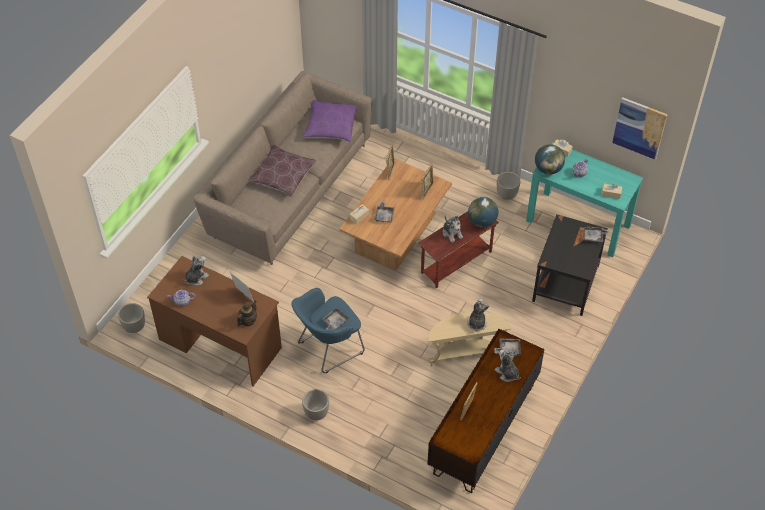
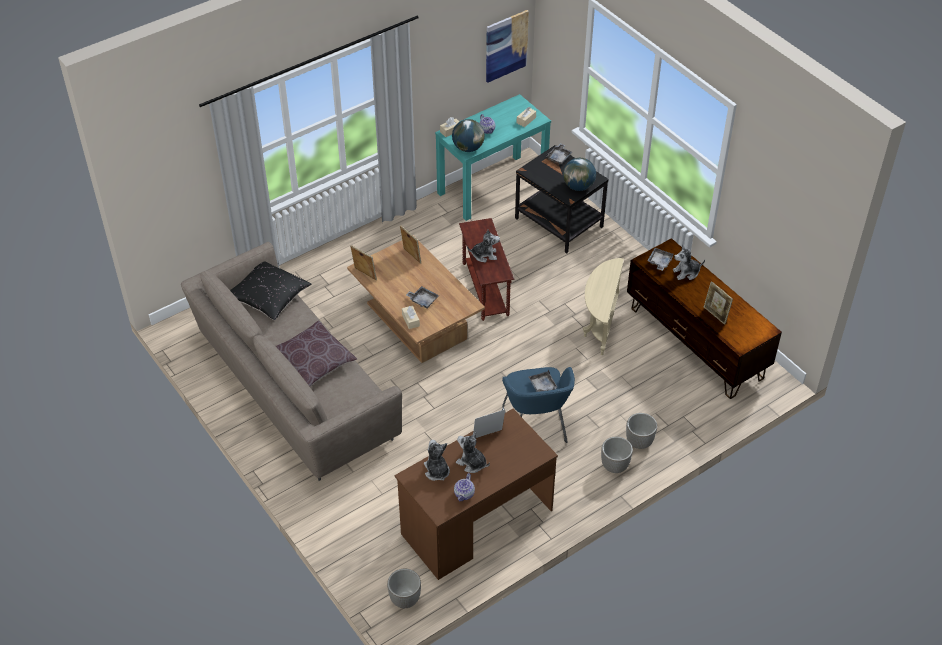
camera: 65 degrees left, 5 degrees down
(248, 321) = (525, 443): teapot -> none
(331, 126) = (269, 297): purple pillow -> black pillow
(476, 323) = (604, 279): plush toy -> plush toy (472, 463)
(482, 221) = (483, 228): globe -> globe (578, 186)
(506, 195) = (424, 222): planter -> planter (639, 443)

